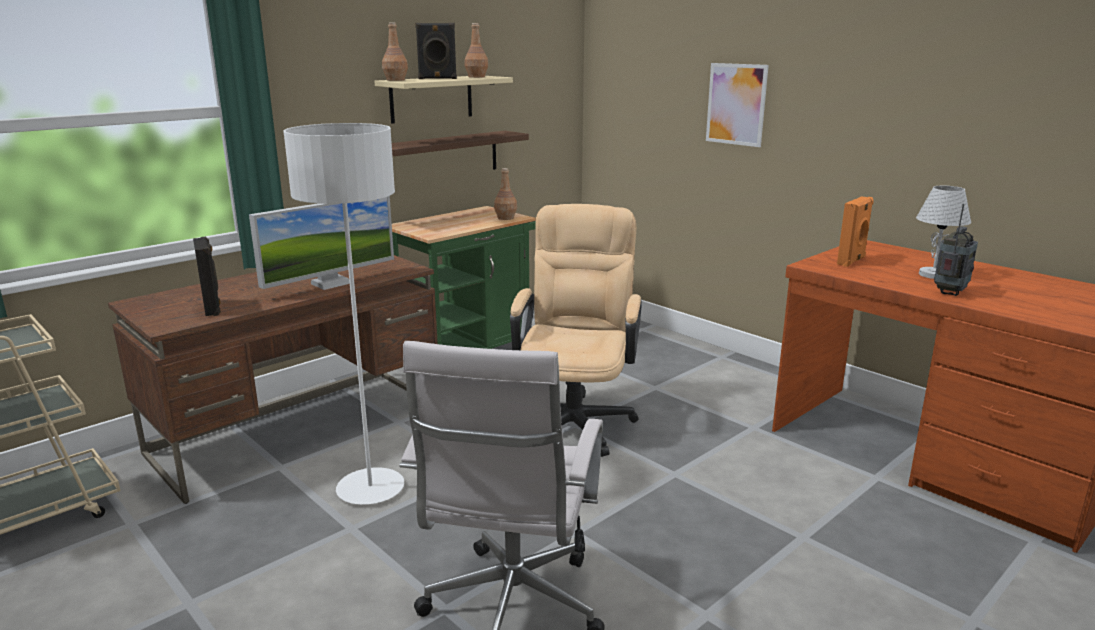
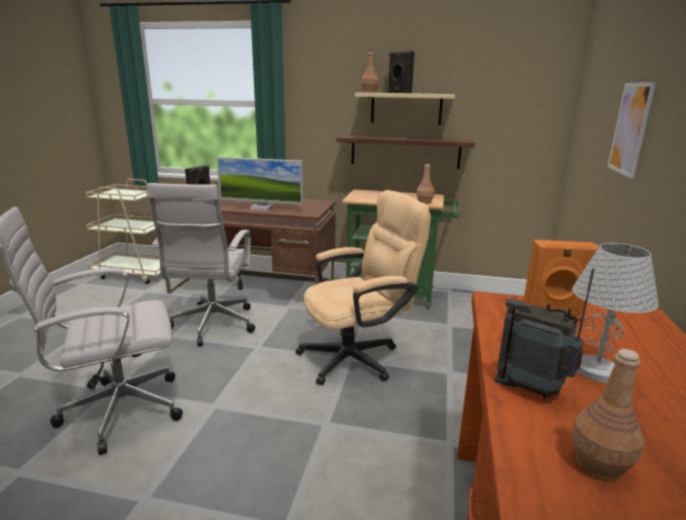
camera: 55 degrees right, 0 degrees up
(370, 489) = (212, 326): white floor lamp -> white office chair
(476, 77) = (433, 93): brown bottle -> brown bottle (598, 464)
(950, 292) = (532, 390): radio -> radio turned 150 degrees counterclockwise

